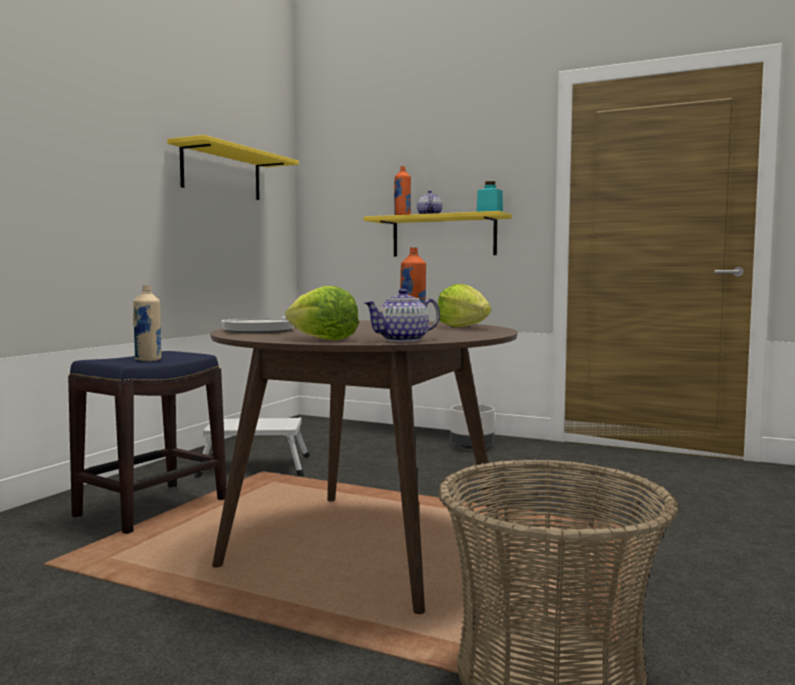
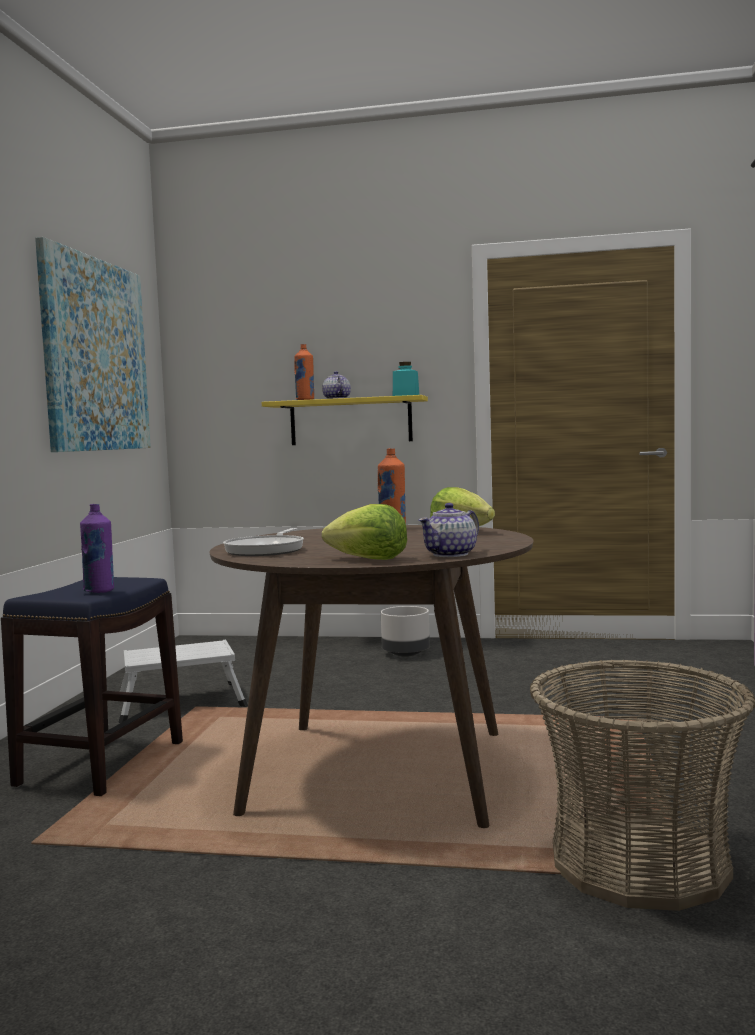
camera: 15 degrees left, 0 degrees up
(148, 360) = (99, 591): beige bottle -> purple bottle
(221, 173) = (96, 355): yellow shelf -> picture

